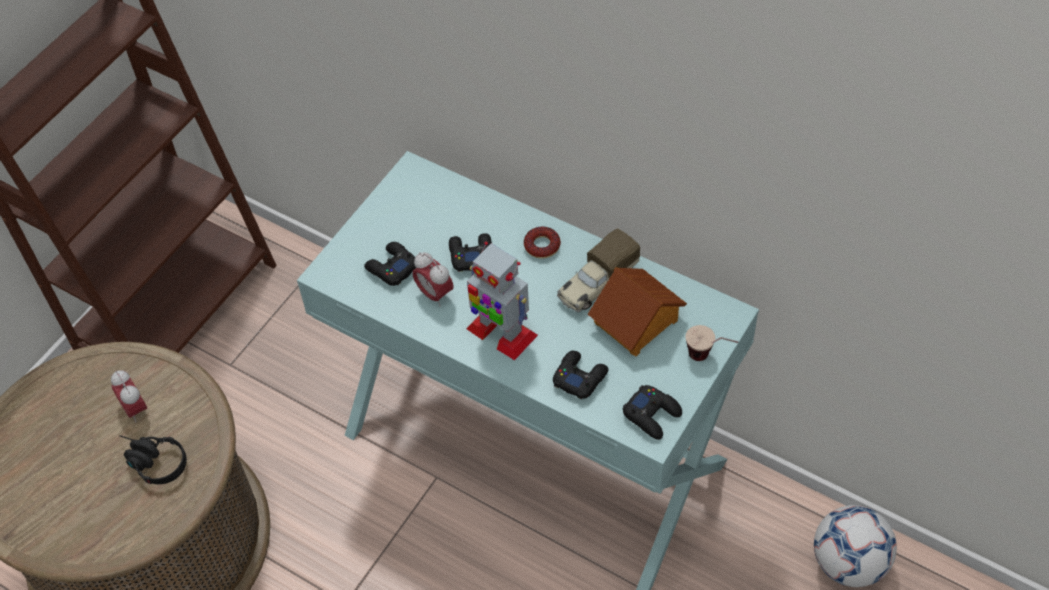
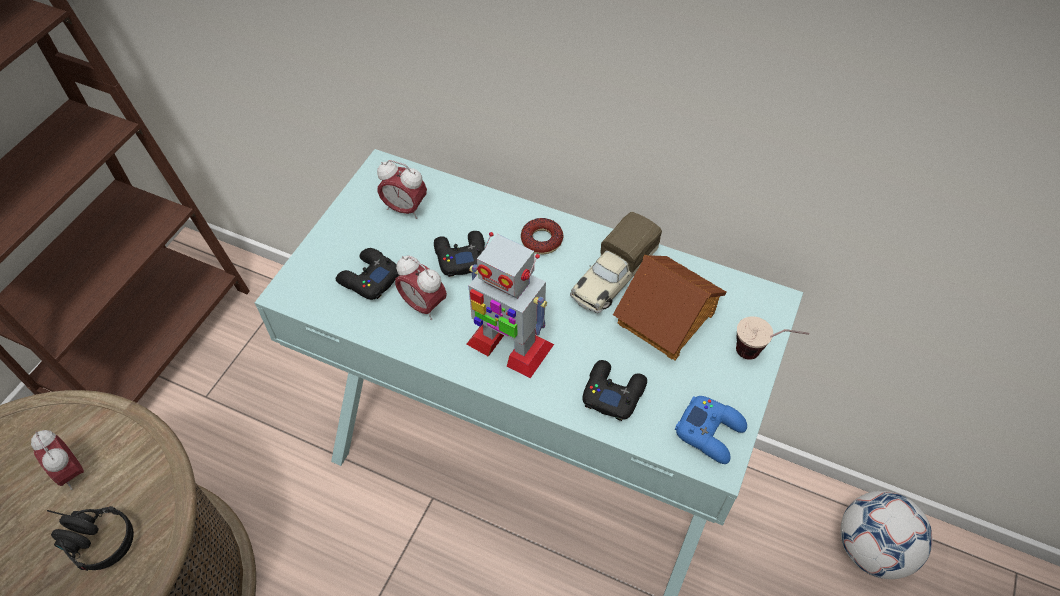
camera: 10 degrees left, 0 degrees up
(428, 209) = (405, 209): none -> alarm clock
(652, 415) = (710, 432): black game controller -> blue game controller

